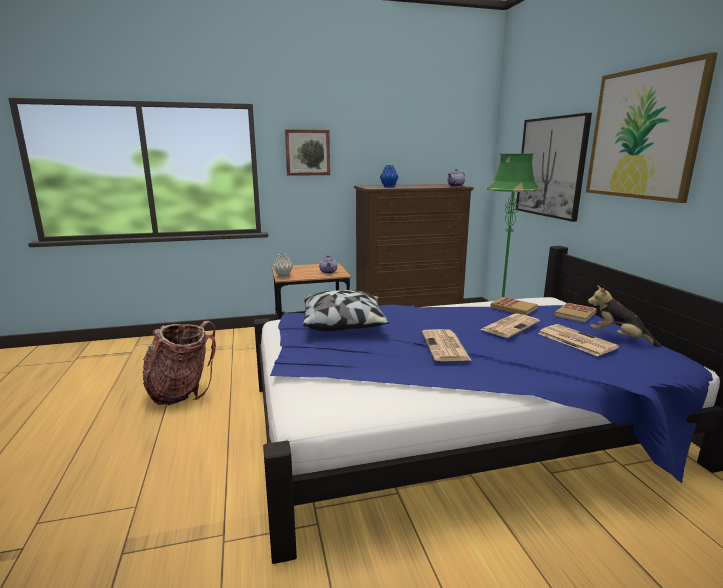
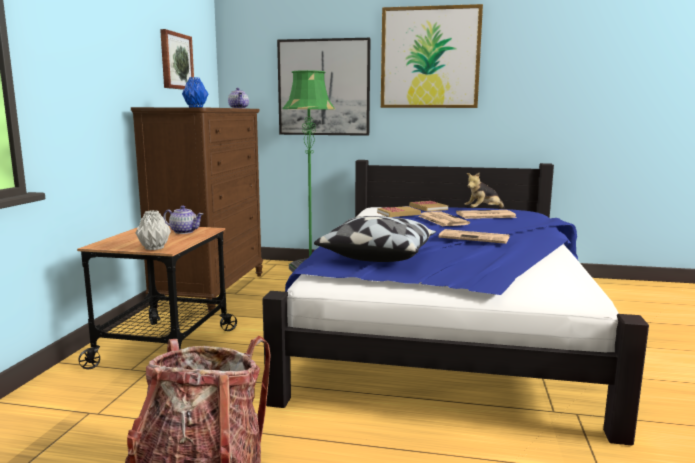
camera: 65 degrees left, 5 degrees down
(307, 152) = (73, 50): picture -> picture (176, 61)

